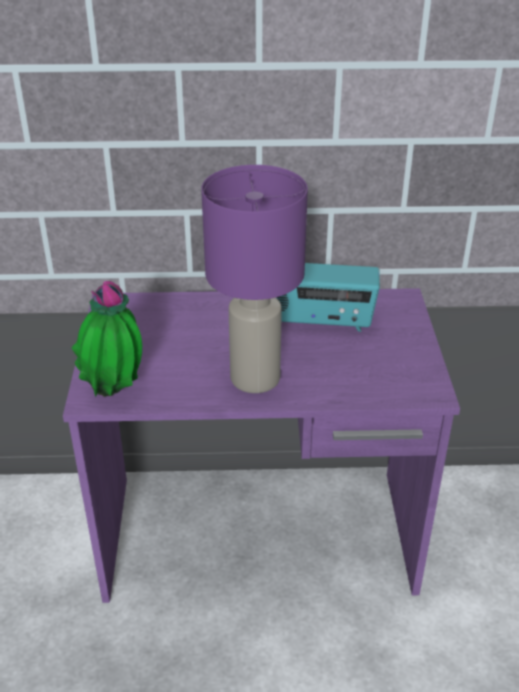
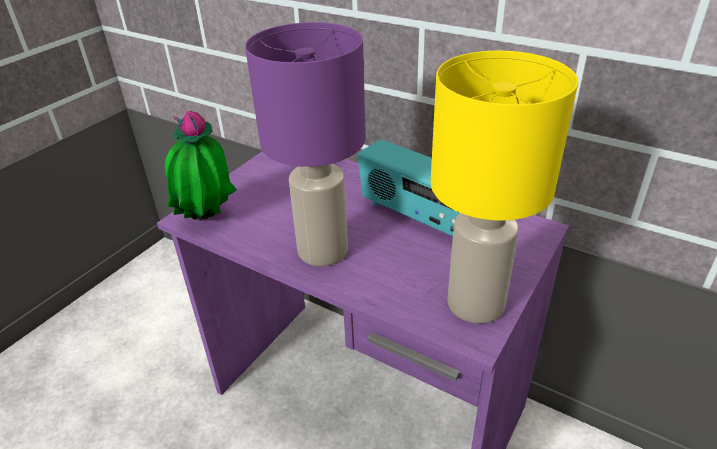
camera: 35 degrees right, 0 degrees up
(410, 370) = (476, 303): none -> yellow table lamp

